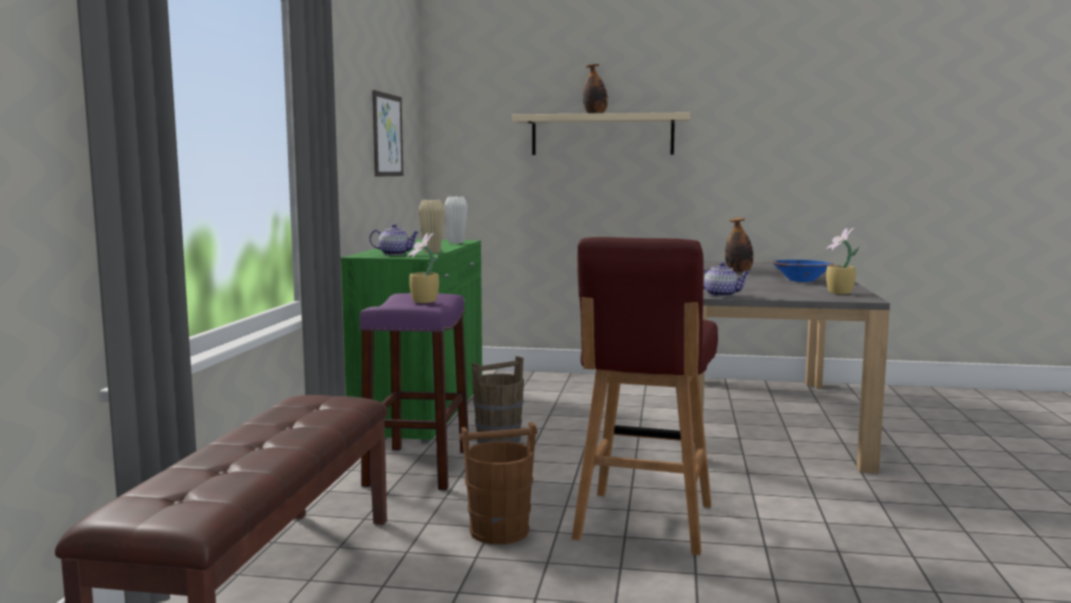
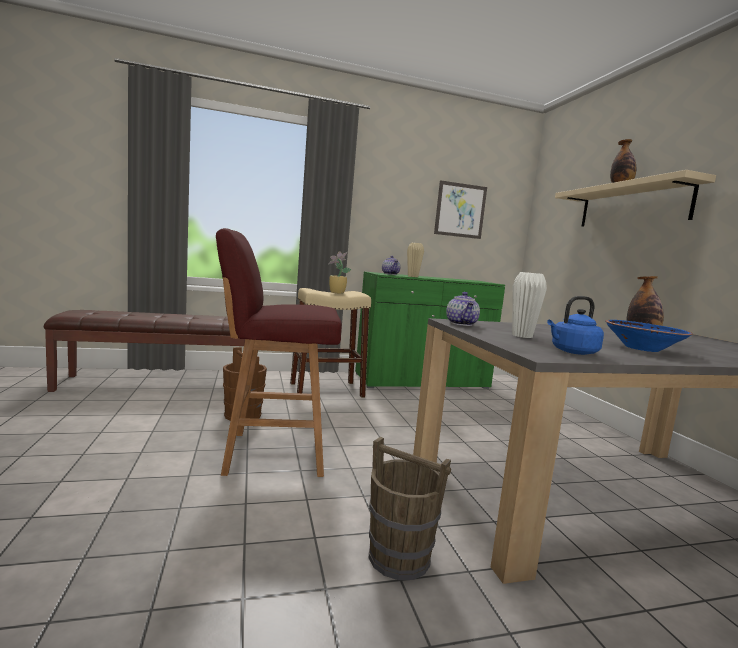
camera: 65 degrees right, 0 degrees up
(418, 467) = (326, 390): purple stool -> beige stool
(456, 243) = (474, 281): white vase -> white vase (522, 336)
(498, 439) = (393, 402): brown bucket -> brown bucket (399, 557)
(839, 293) = (572, 352): potted plant -> blue kettle

